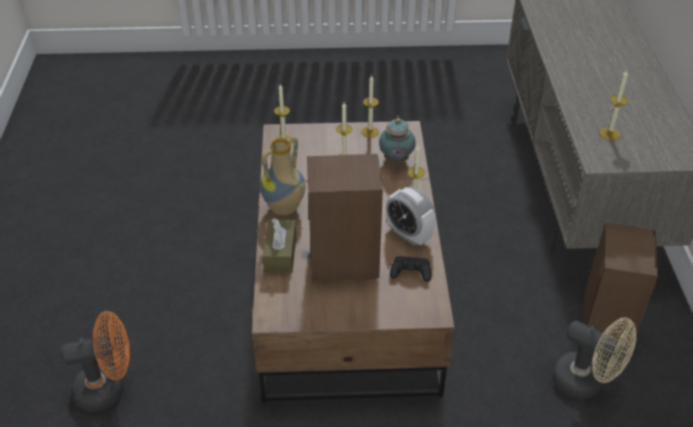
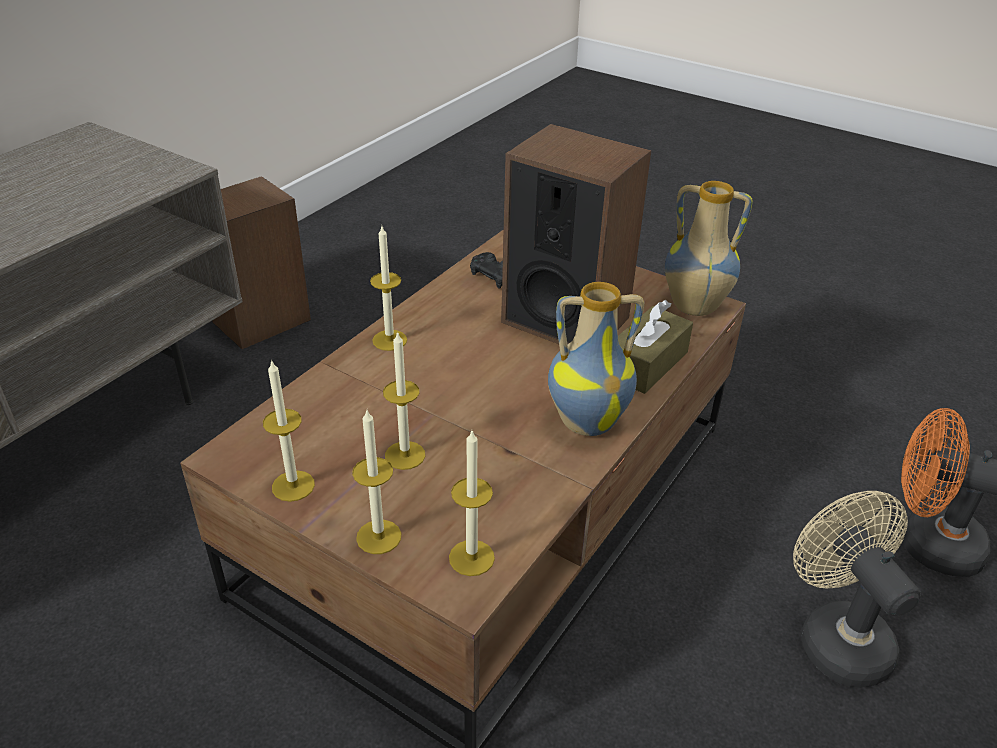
camera: 145 degrees left, 5 degrees down
(280, 309) = (693, 308): none -> vase
(395, 161) = (328, 409): teapot -> none
(408, 234) = (448, 310): alarm clock -> none
(586, 383) = (360, 295): beige fan -> beige fan (835, 636)
(609, 133) = (99, 185): candle -> candle (379, 537)

